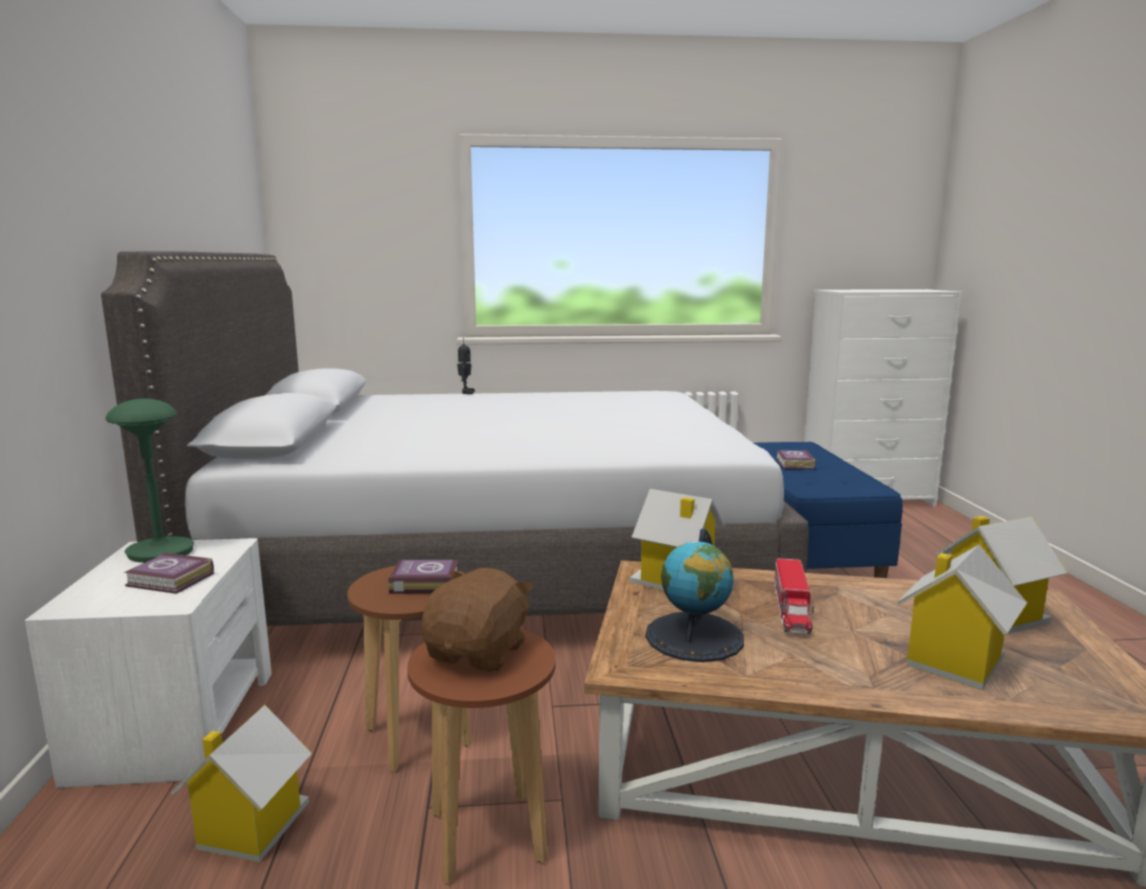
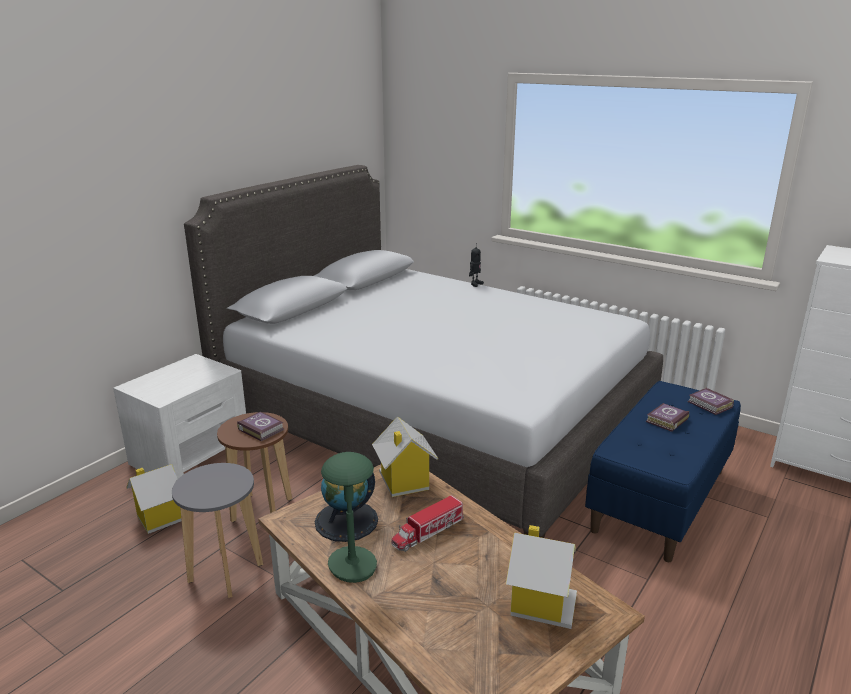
camera: 40 degrees right, 10 degrees up
(160, 552) = (196, 365): green table lamp -> green table lamp (352, 566)
(171, 580) = (177, 385): book -> book (710, 405)
(479, 653) = (216, 480): brown plush toy -> none
(486, 837) = (225, 573): brown stool -> grey stool
(952, 662) = (445, 611): toy house -> none

